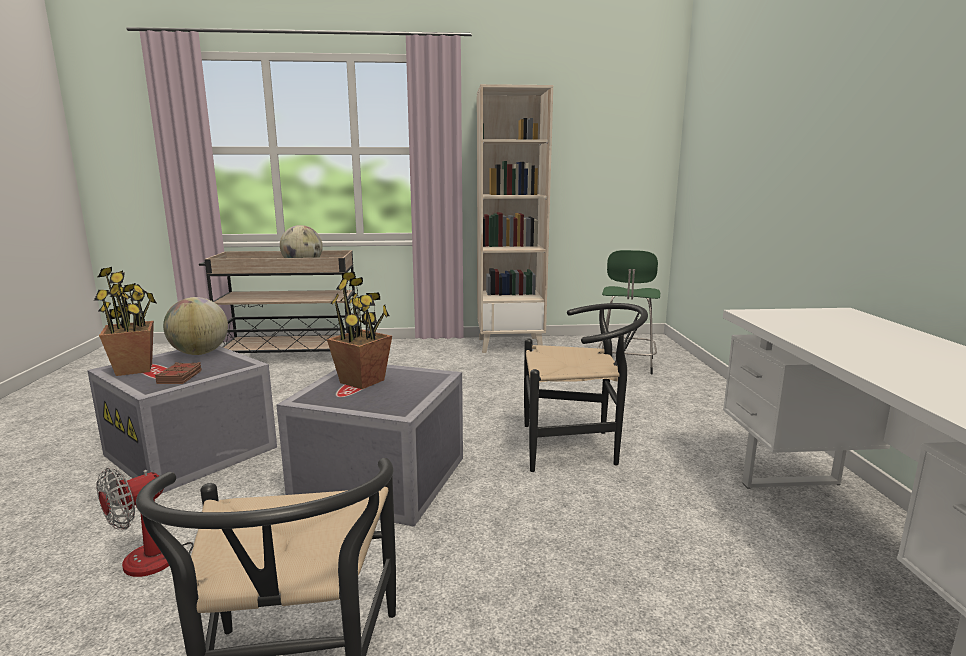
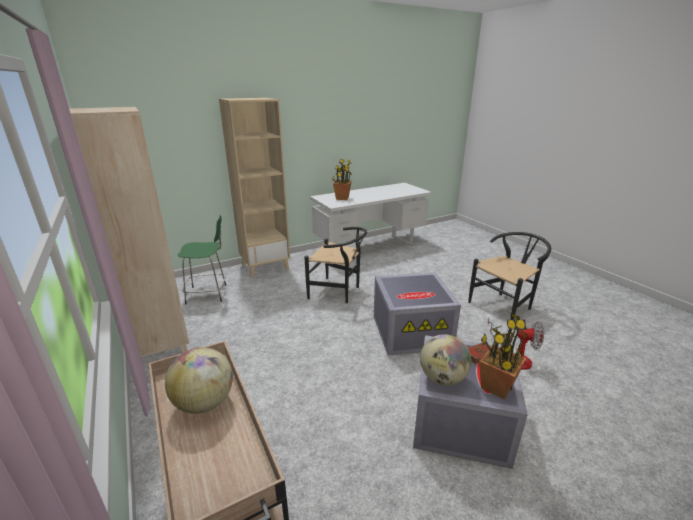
camera: 115 degrees left, 10 degrees up
(362, 381) = (413, 294): potted plant -> potted plant (342, 198)
(577, 447) = (338, 292): black chair -> black chair turned 135 degrees clockwise
(719, 403) = (265, 267): none -> beige bookcase

